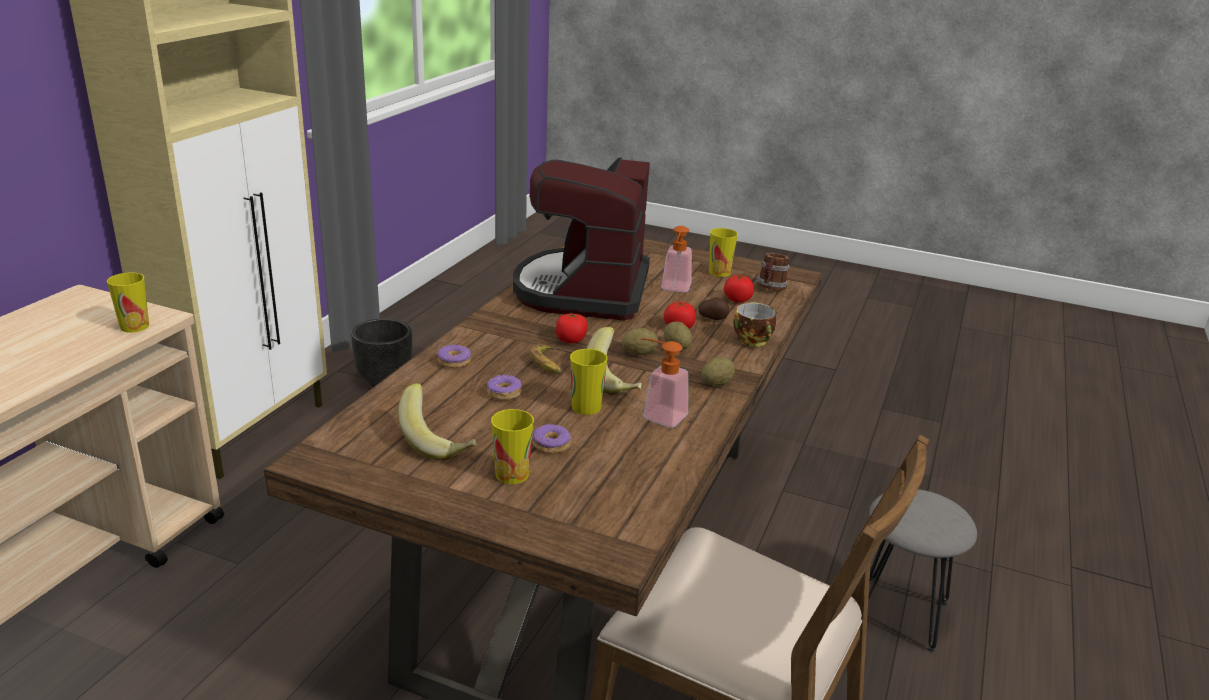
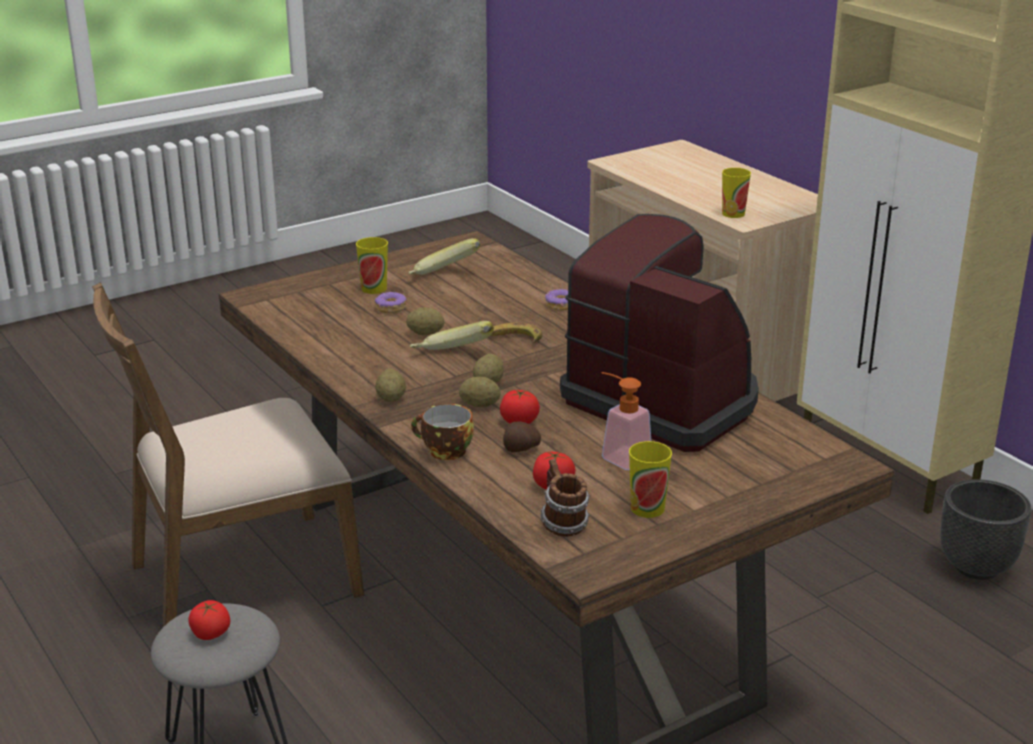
camera: 125 degrees right, 0 degrees up
(503, 393) = (485, 311): donut -> none
(571, 340) = (550, 360): tomato -> tomato (210, 634)
(586, 407) = (425, 333): cup -> potato
(658, 415) = (377, 356): soap dispenser -> none

